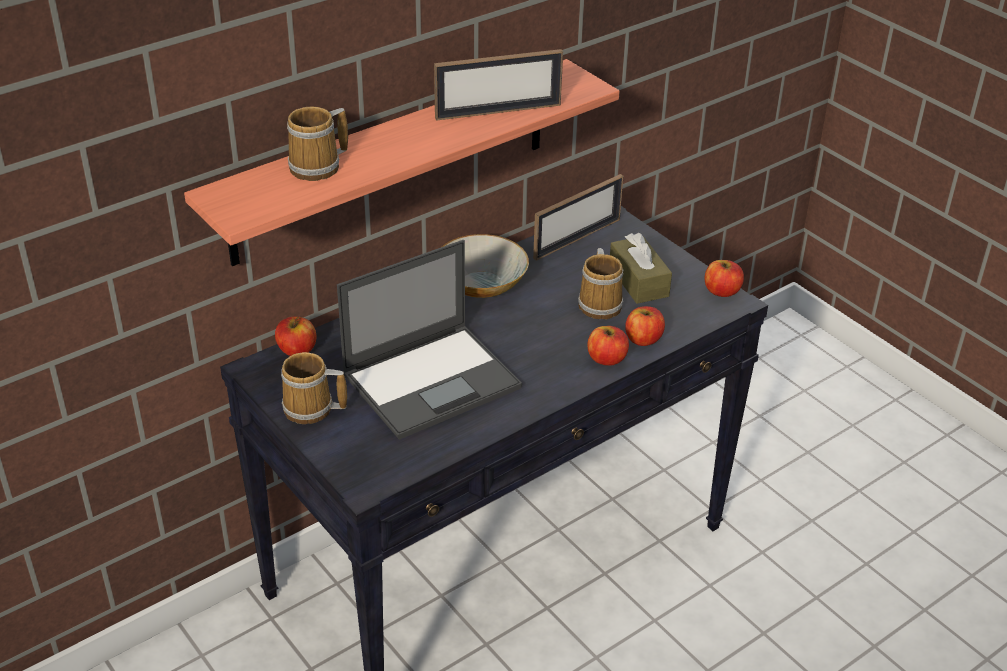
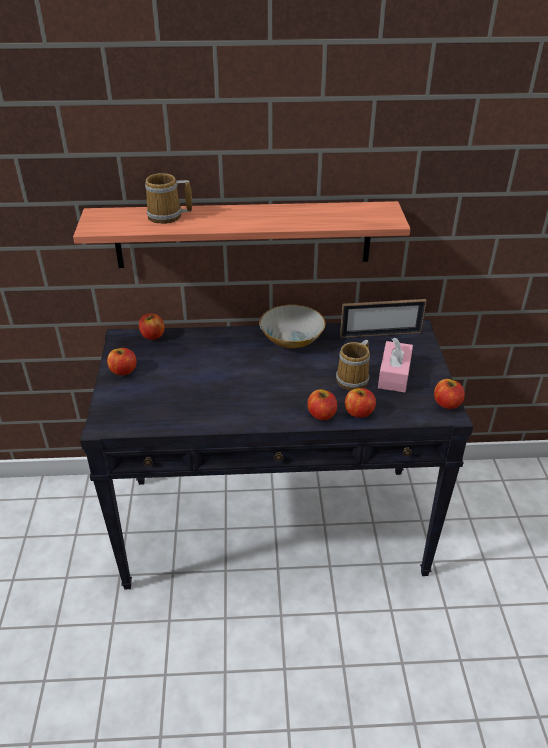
camera: 35 degrees right, 0 degrees up
(311, 409) = (123, 371): mug -> apple
(433, 380) = (204, 382): laptop -> none
(498, 111) = (312, 218): picture frame -> none
(638, 281) = (394, 375): brown tissue box -> pink tissue box

